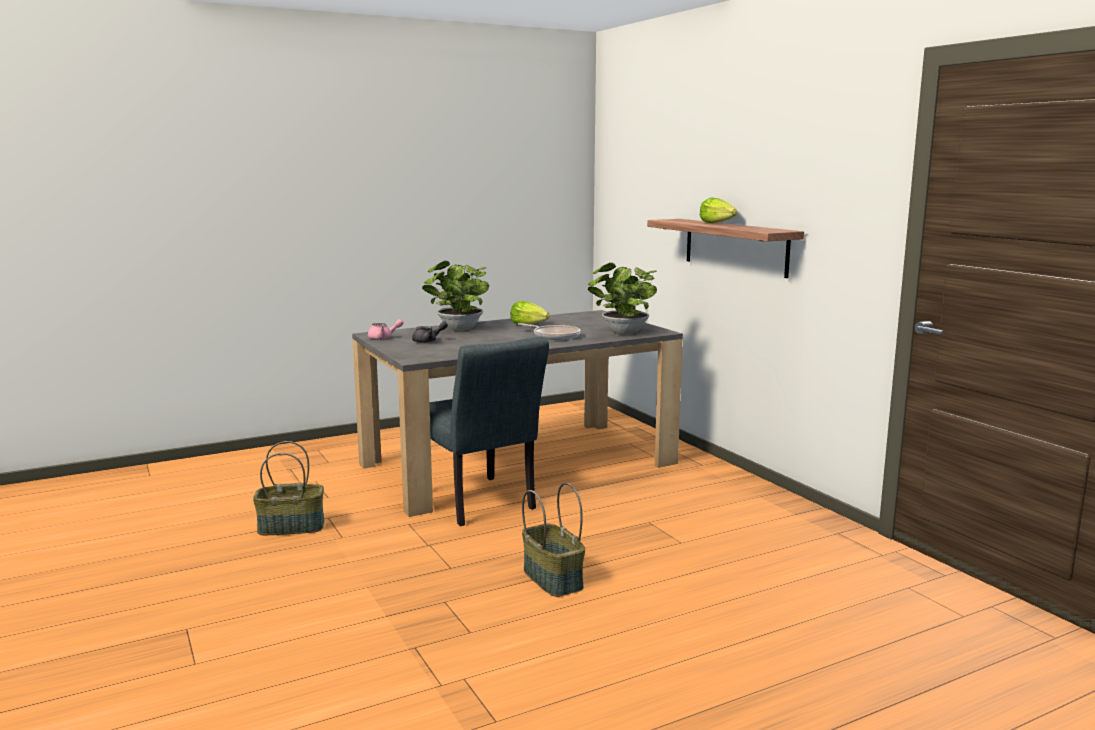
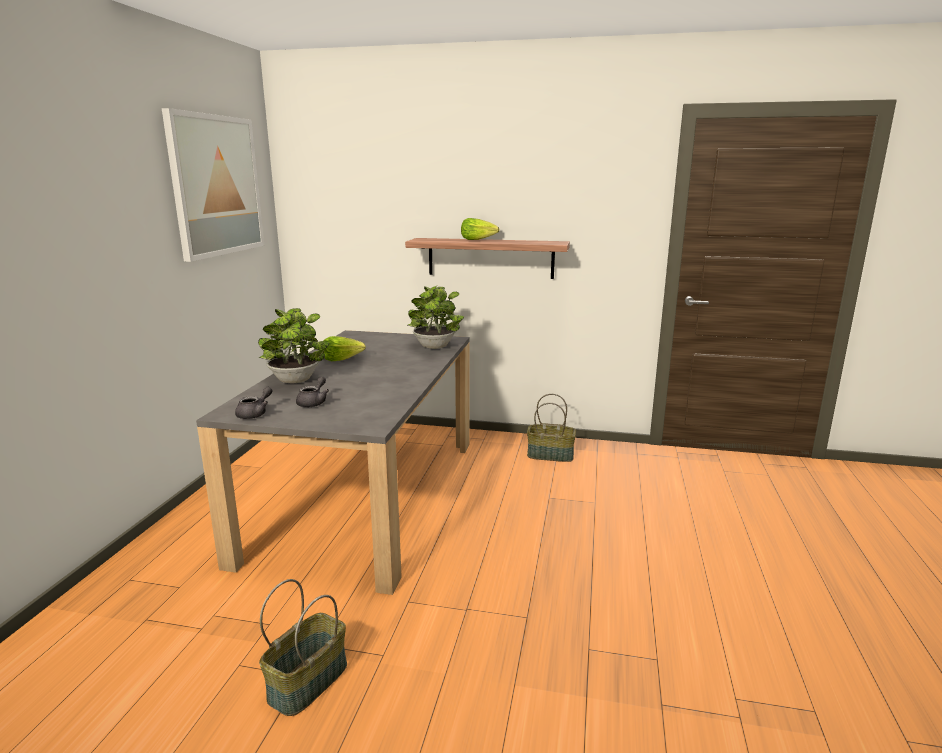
camera: 50 degrees left, 5 degrees up
(383, 338) = (255, 414): pink teapot -> grey teapot
(480, 504) = (420, 547): grey chair -> none
(505, 159) = (216, 186): none -> picture
(554, 336) = (398, 364): frying pan -> none
(554, 579) = (600, 576): basket -> basket (551, 455)

